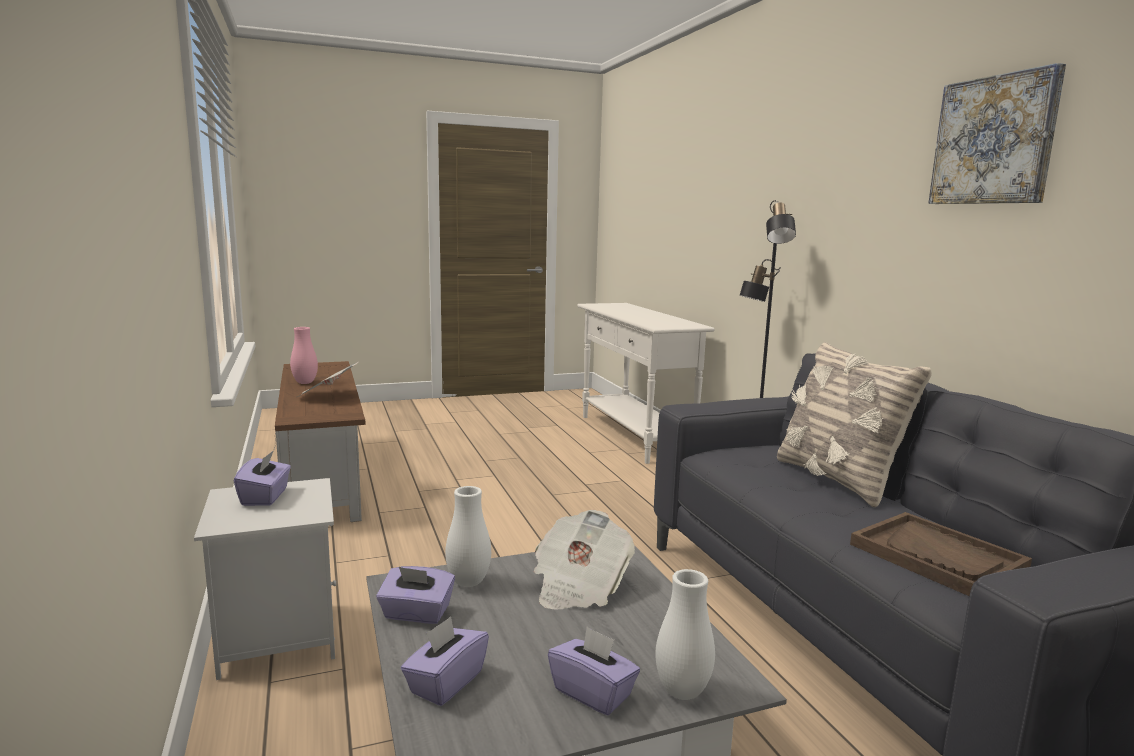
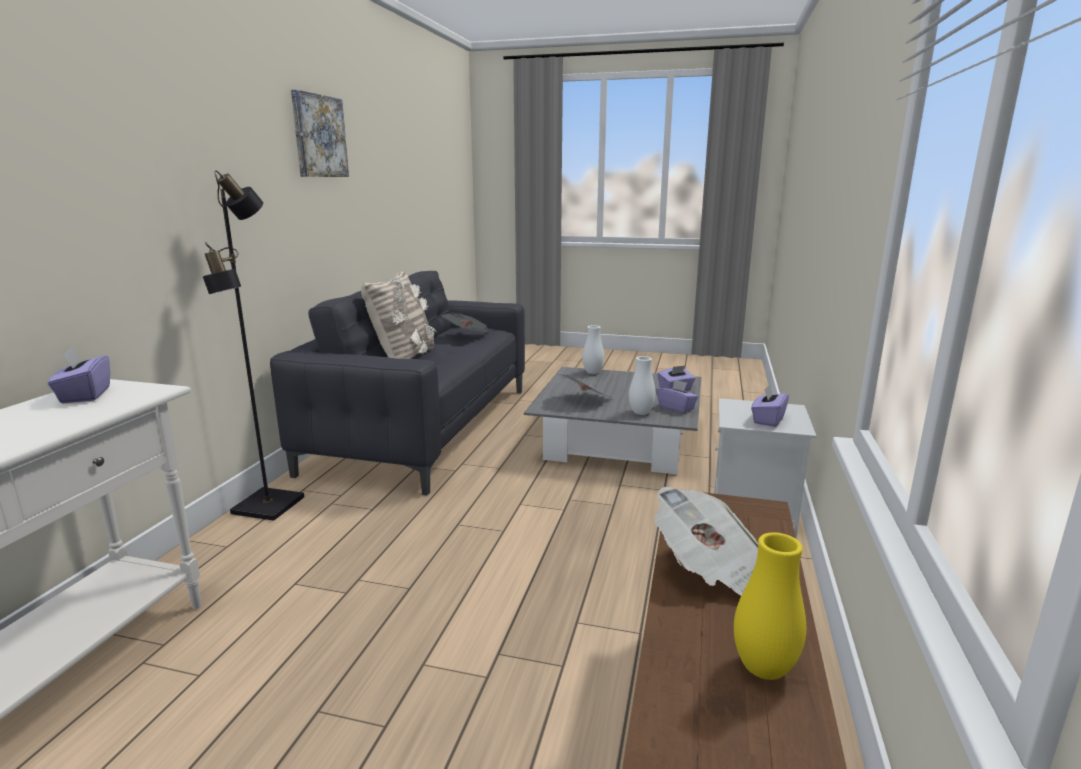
camera: 145 degrees left, 5 degrees up
(305, 383) = (763, 669): pink vase -> yellow vase
(593, 692) = (623, 378): purple tissue box -> purple tissue box (85, 395)
(937, 557) = (467, 336): brown tray -> newspaper

